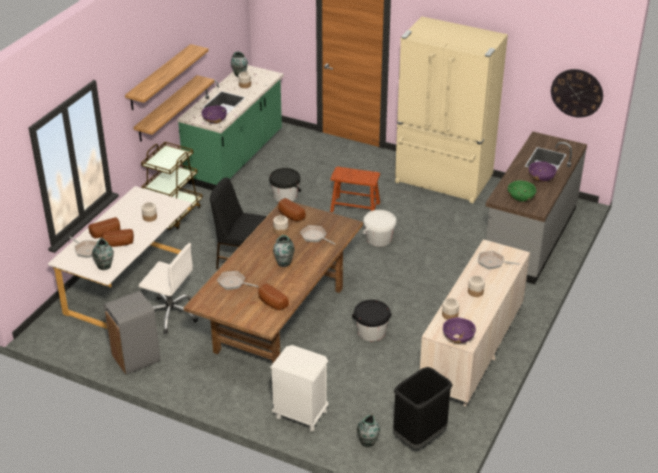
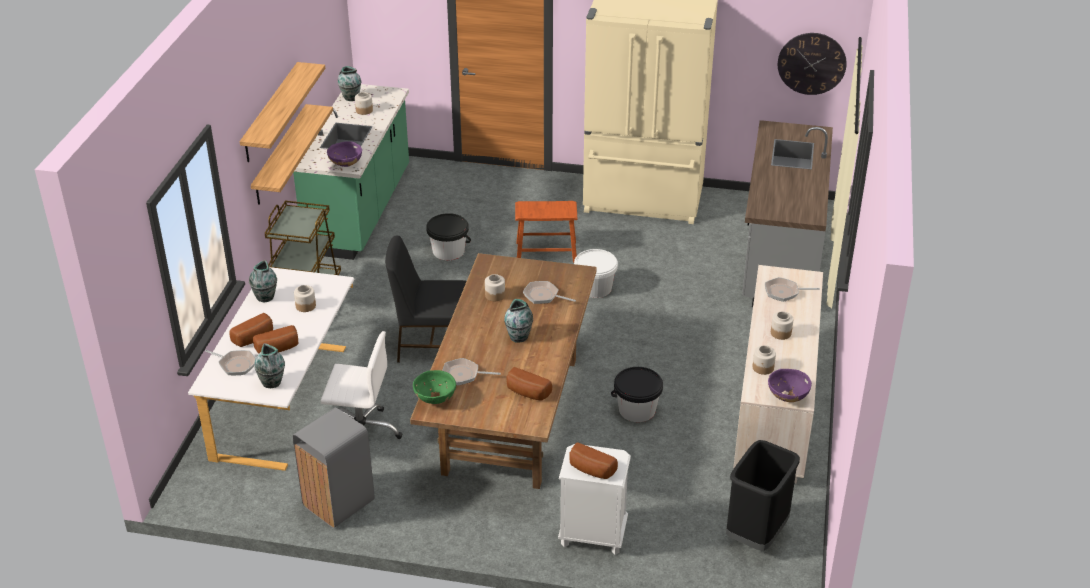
camera: 15 degrees left, 0 degrees up
(290, 216) = (498, 274): bread -> bread (590, 470)
(367, 442) = (694, 554): vase -> vase (265, 297)
(520, 199) = (786, 207): green bowl -> green bowl (435, 399)
(541, 179) = (798, 179): purple bowl -> none

